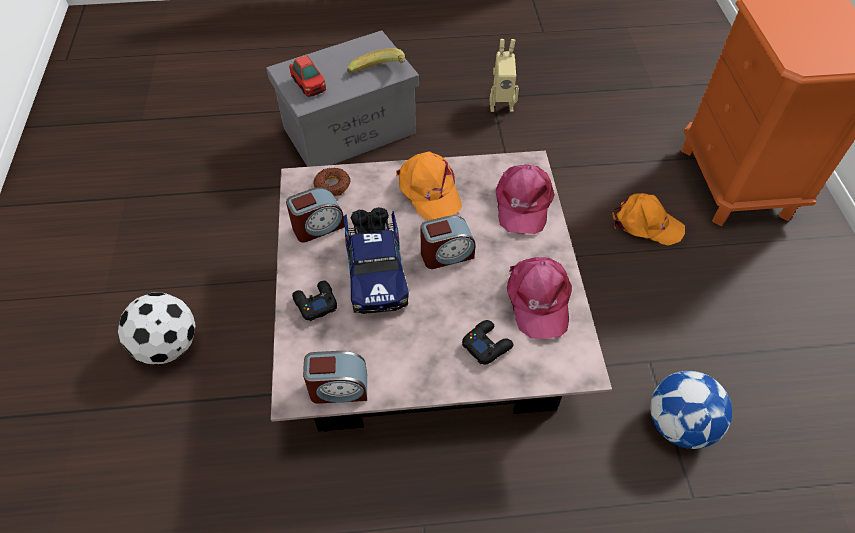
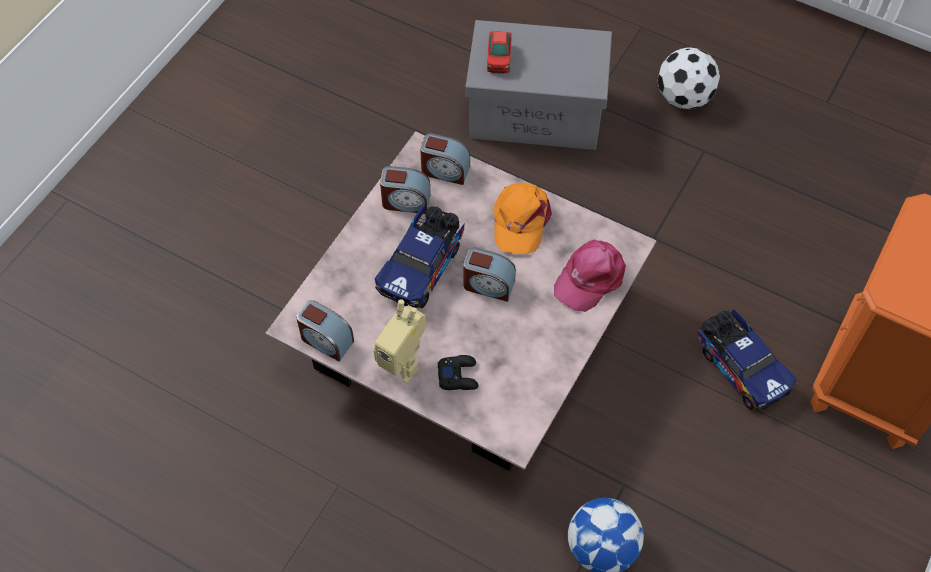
camera: 35 degrees right, 5 degrees up
(169, 345) = (252, 232): football -> football (684, 98)
(315, 303) = (357, 264): black game controller -> none
(332, 185) = (445, 170): donut -> alarm clock
(379, 75) = (569, 81): banana -> none
(501, 104) = (706, 163): toy robot -> toy robot (403, 363)
(538, 300) = (529, 366): pink cap -> none
(646, 224) = (740, 366): orange cap -> toy truck

